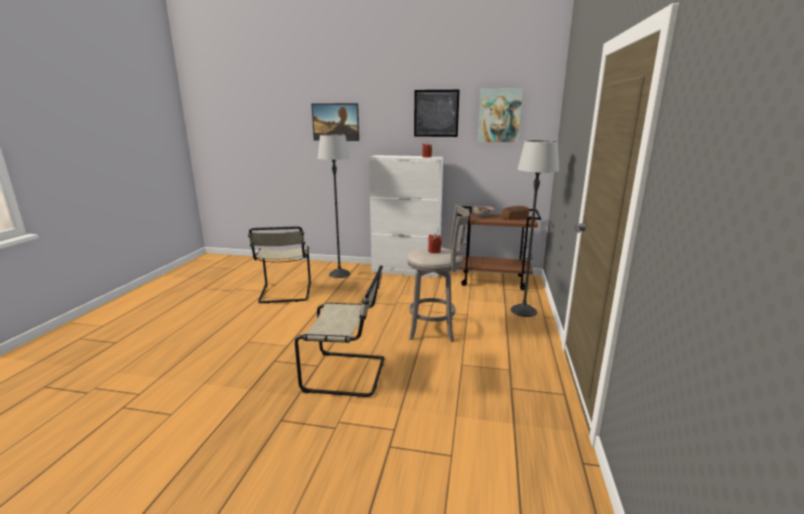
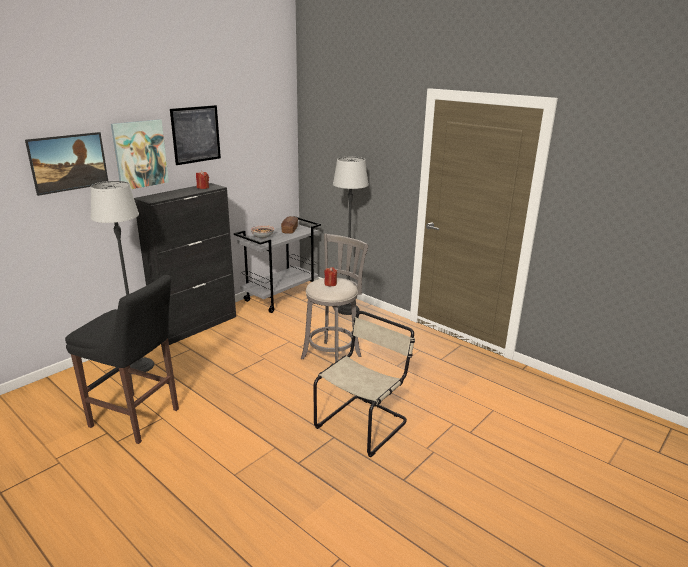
camera: 60 degrees left, 5 degrees up
(285, 293) = (137, 419): beige chair -> black stool
(406, 271) = (196, 326): white cabinet -> black cabinet
(493, 280) = (281, 297): brown cart -> grey cart
(499, 115) = (254, 129): picture -> picture (140, 154)

